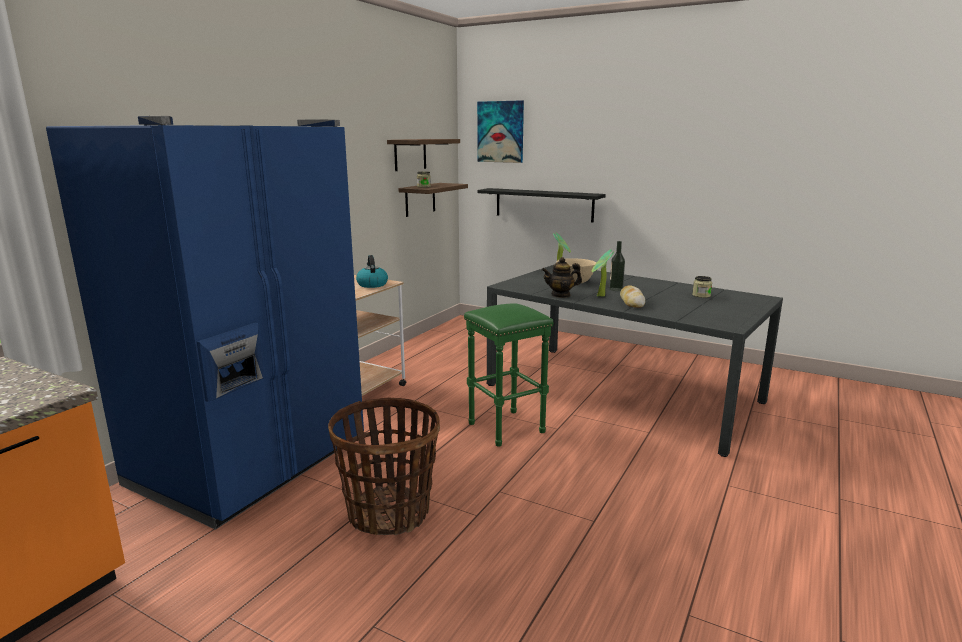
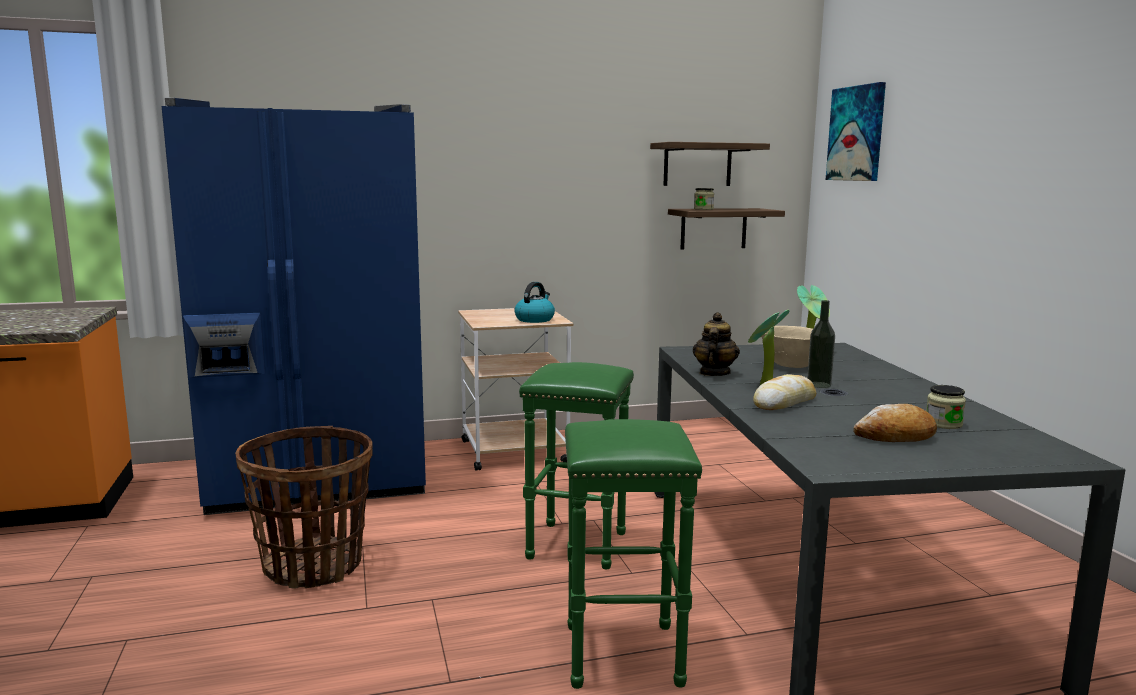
camera: 45 degrees right, 5 degrees down
(543, 204) = (896, 250): black shelf -> none
(561, 295) = (714, 373): teapot -> teapot turned 75 degrees clockwise
(626, 466) = (620, 653): none -> green stool
(706, 306) = (895, 436): none -> bread

